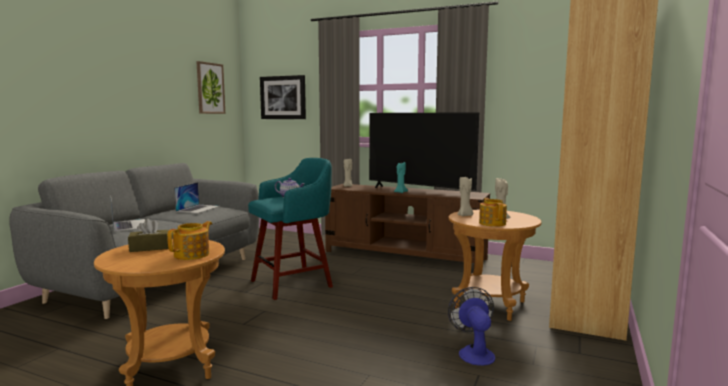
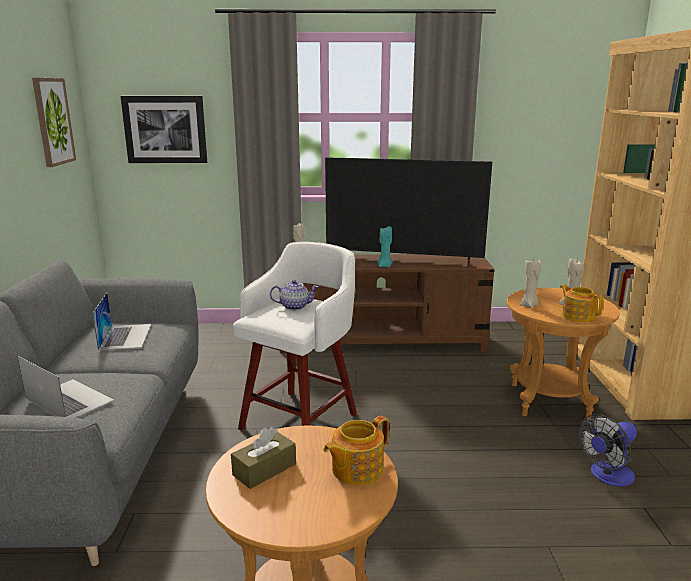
camera: 25 degrees left, 10 degrees up
(192, 255) = (356, 469): teapot -> teapot turned 135 degrees counterclockwise
(294, 283) = (301, 420): turquoise stool -> white stool
(474, 352) = (607, 476): fan -> fan turned 90 degrees counterclockwise

